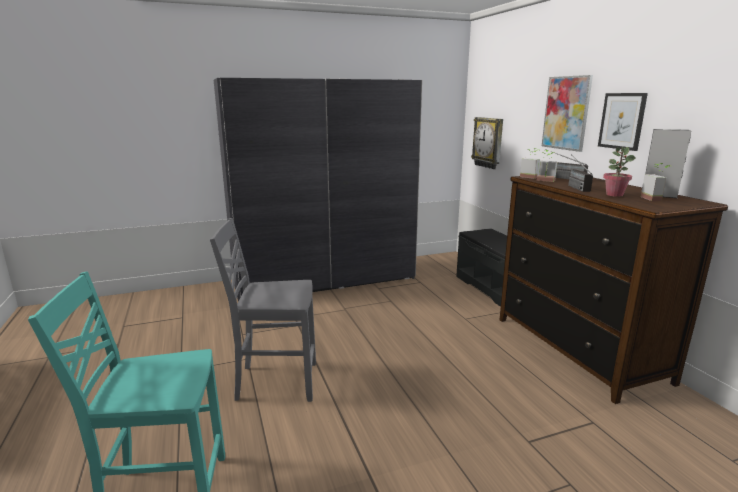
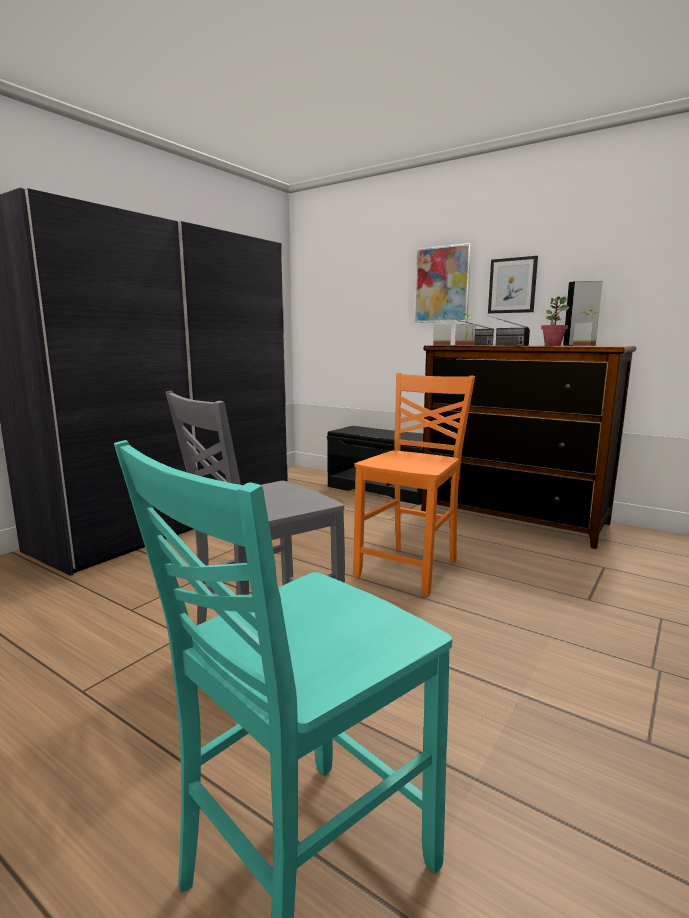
camera: 35 degrees left, 5 degrees down
(423, 364) = (410, 569): none -> orange chair
(488, 142) = (334, 329): wall clock -> none

